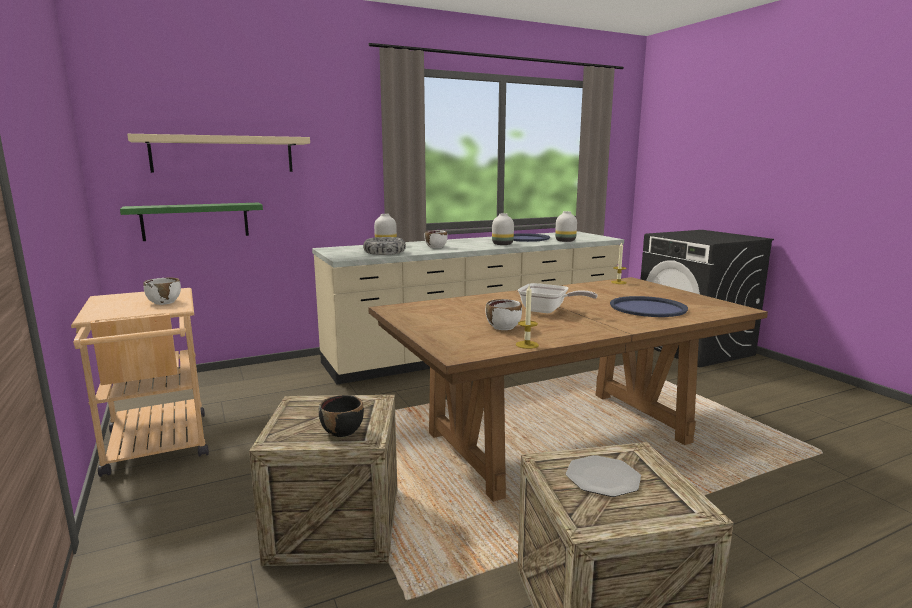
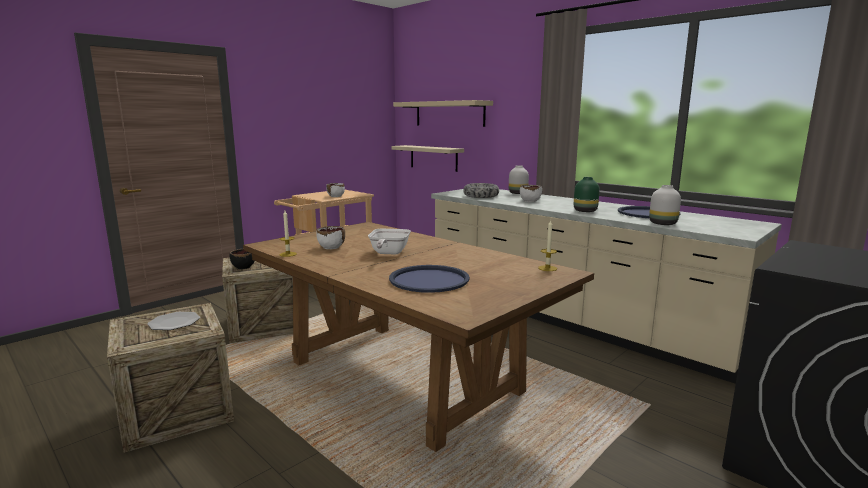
camera: 70 degrees right, 0 degrees up
(195, 221) = (433, 158): green shelf -> beige shelf
(503, 244) = (585, 211): white vase -> green vase

